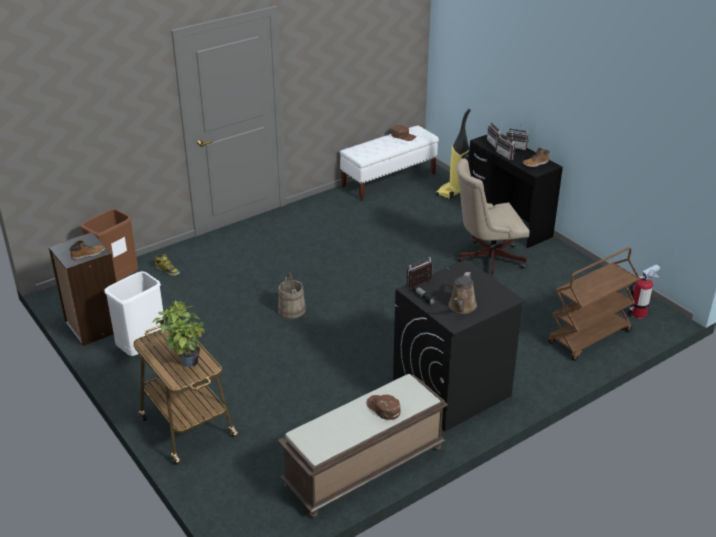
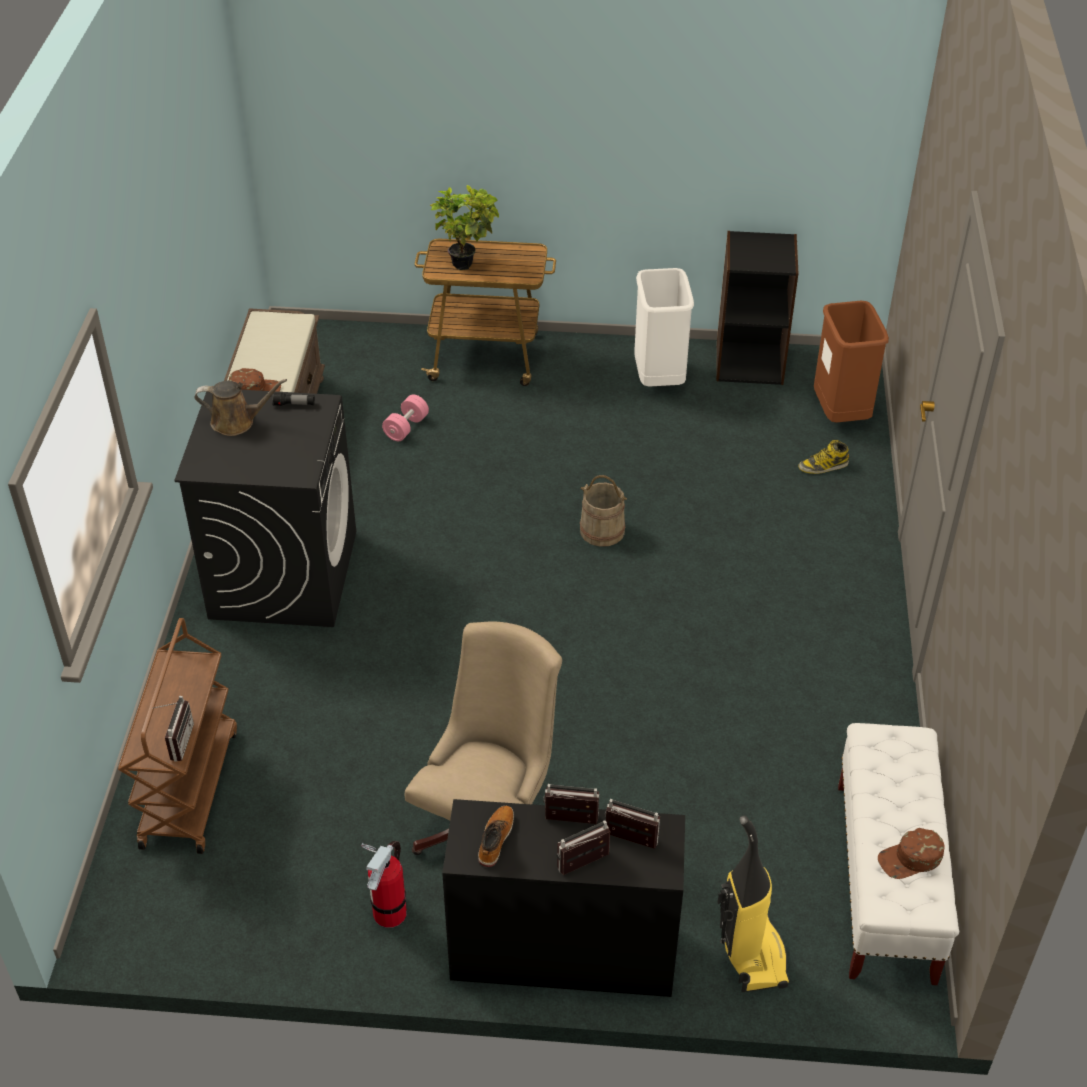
camera: 130 degrees right, 10 degrees up
(88, 254) = (742, 253): boot -> none
(290, 419) = (406, 427): none -> pink dumbbell
(420, 284) = (319, 417): radio -> radio (176, 741)
(461, 307) = (237, 422): brown watering can -> brown watering can turned 120 degrees clockwise
(638, 313) = (154, 899): fire extinguisher -> fire extinguisher (389, 912)

